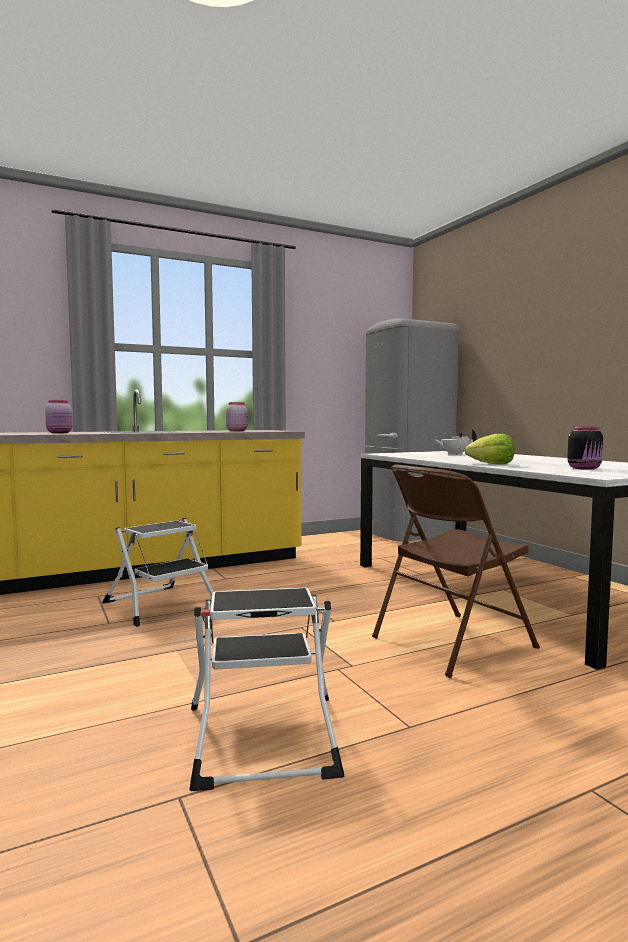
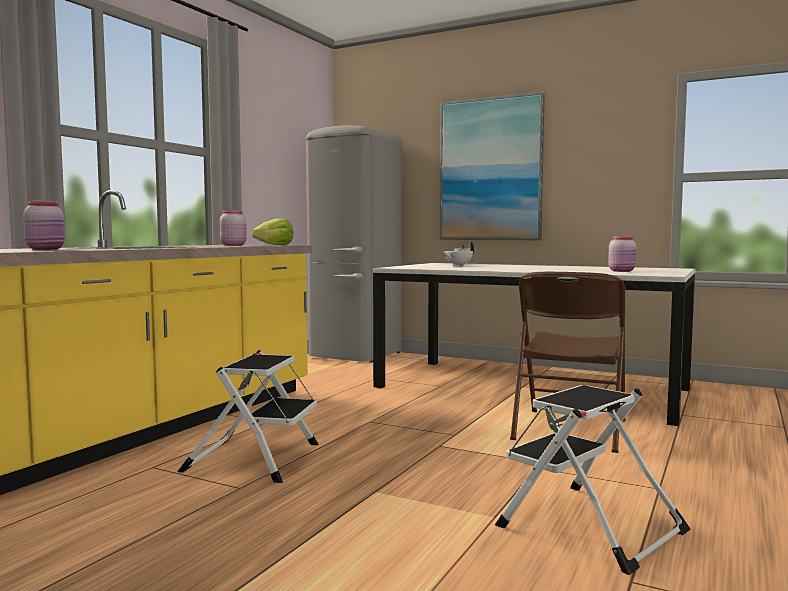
camera: 35 degrees left, 0 degrees up
(492, 464) = (546, 271): lettuce -> lettuce (275, 245)
(532, 351) = (490, 169): none -> picture
(585, 468) = (622, 271): black jar -> pink jar

